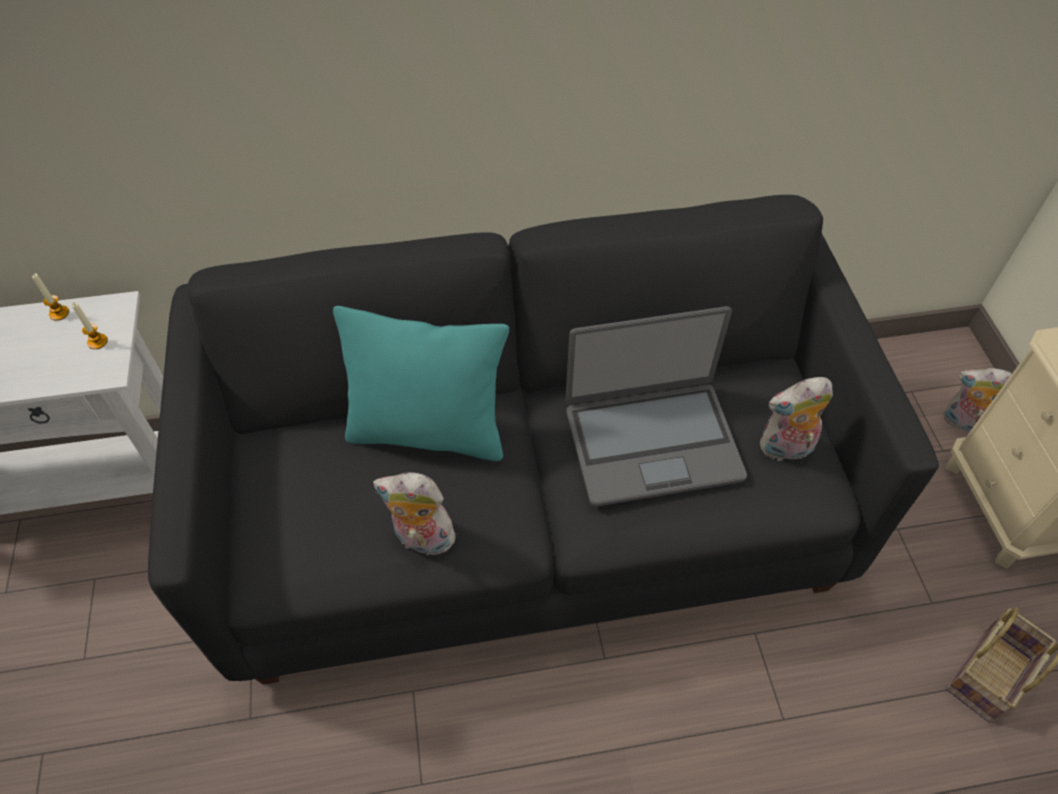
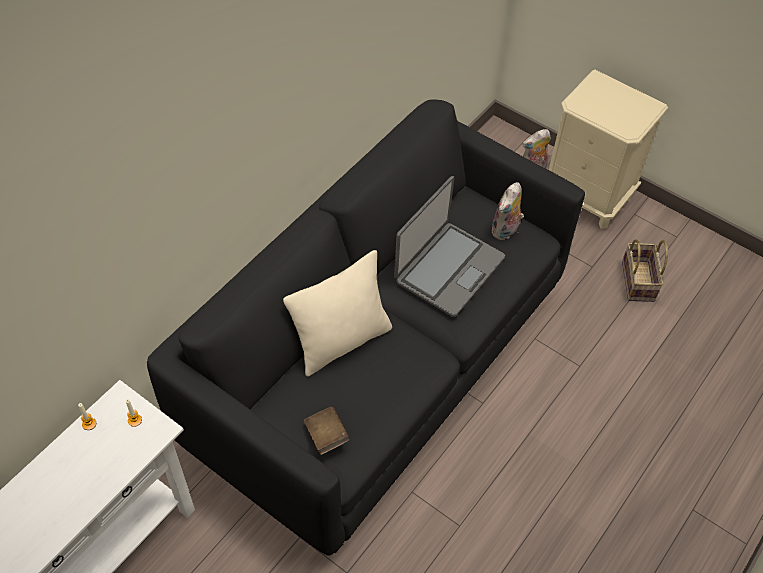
camera: 45 degrees left, 0 degrees up
(286, 526) = (326, 436): none -> brown book
(421, 539) = (395, 391): plush toy -> none
(428, 432) = (341, 341): turquoise pillow -> beige pillow

